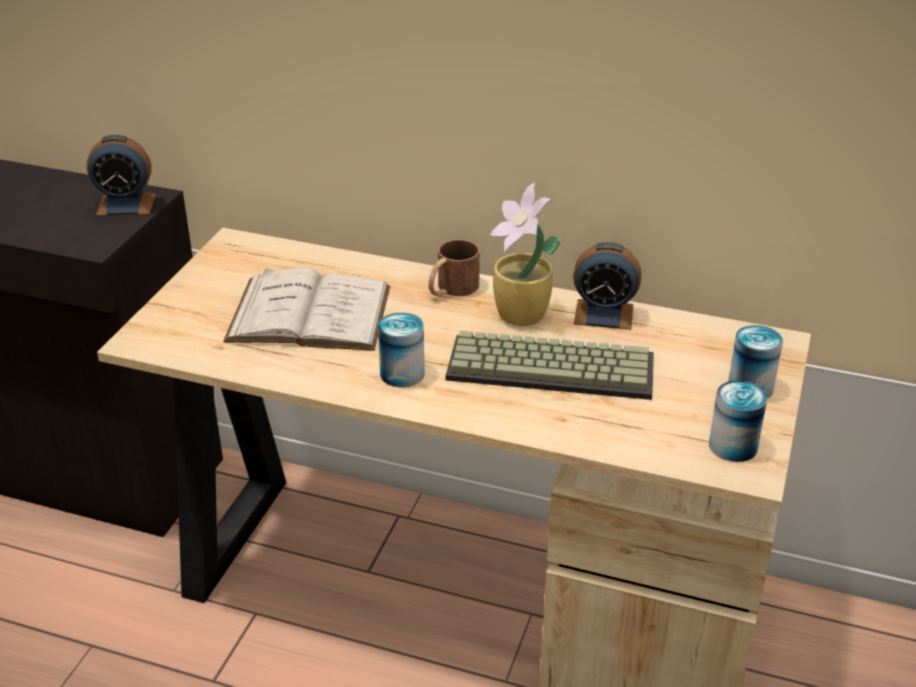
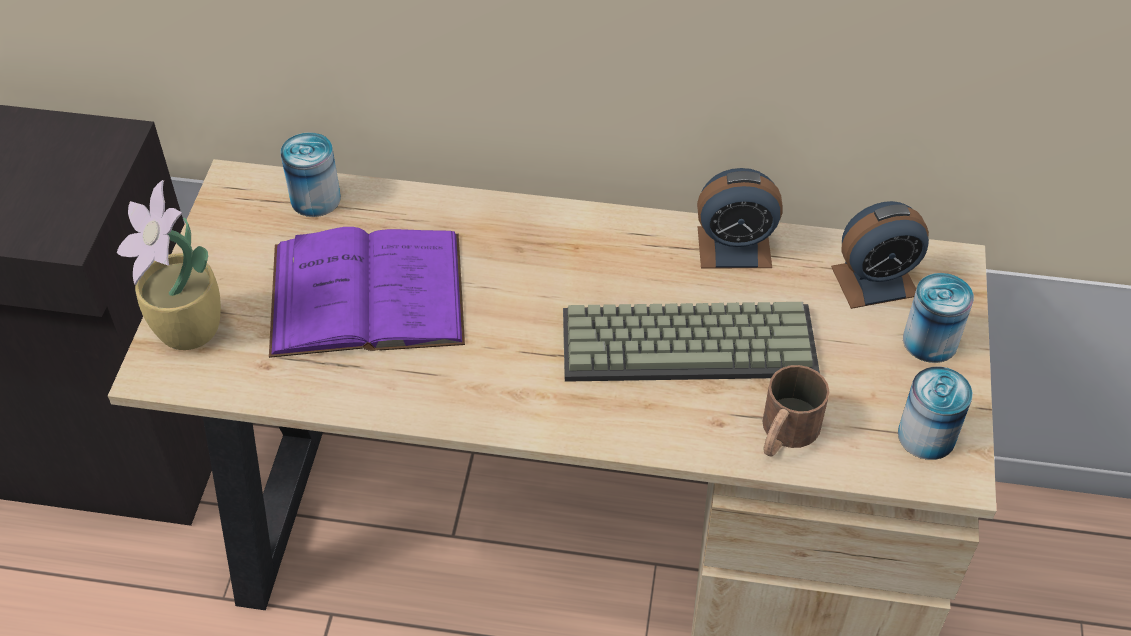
camera: 10 degrees left, 15 degrees up
(126, 205) = (84, 157): alarm clock -> alarm clock (874, 281)
(309, 313) = (367, 294): white book -> purple book
(402, 373) = (508, 378): can -> can (315, 198)
(451, 289) = (537, 230): brown mug -> brown mug (784, 434)
(521, 316) = (634, 264): potted plant -> potted plant (189, 332)

